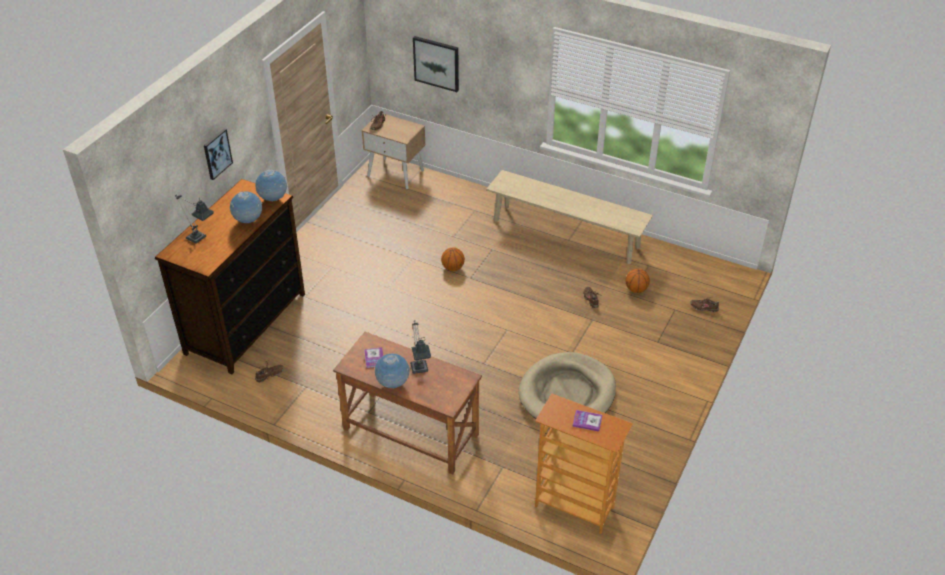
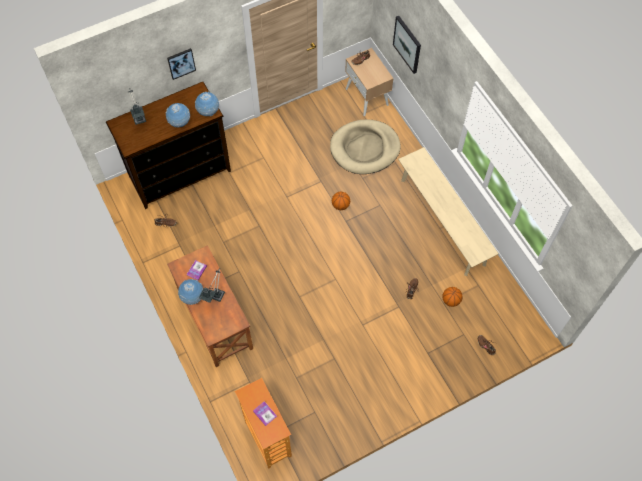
camera: 35 degrees right, 20 degrees up
(567, 393) = (332, 354): beige dog bed -> beige dog bed (365, 148)

